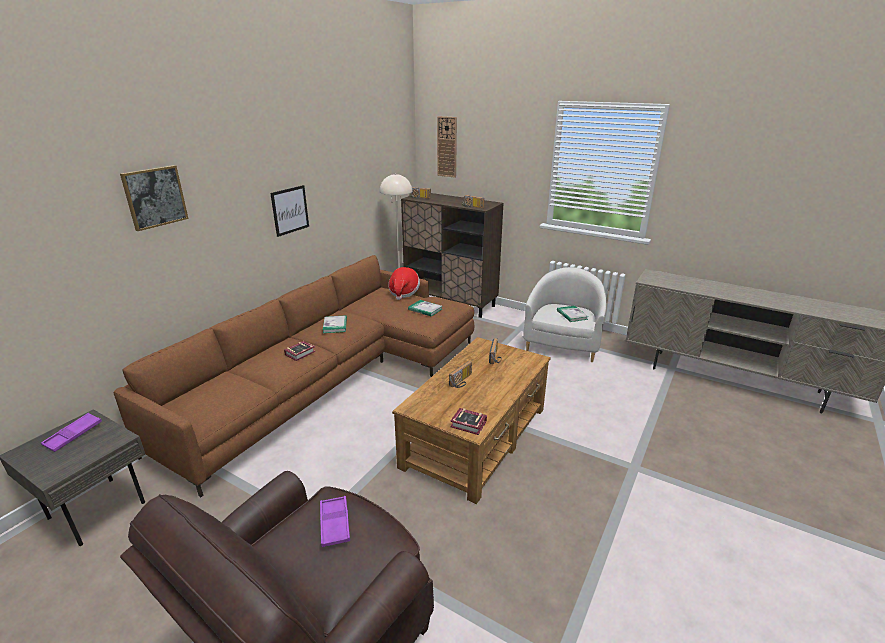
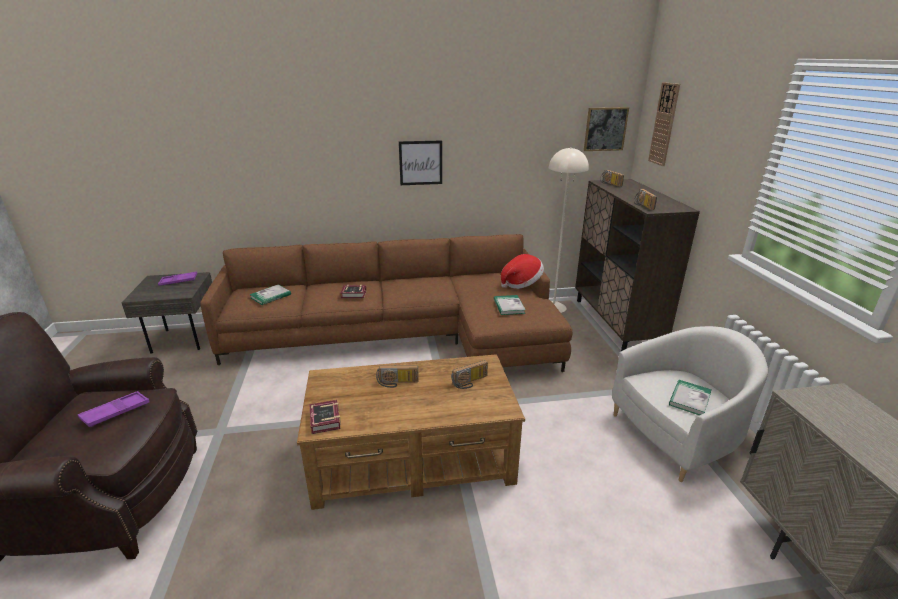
camera: 50 degrees right, 0 degrees up
(155, 197) = (279, 125): picture -> picture (605, 129)
(335, 325) = (414, 285): book -> book (270, 296)

